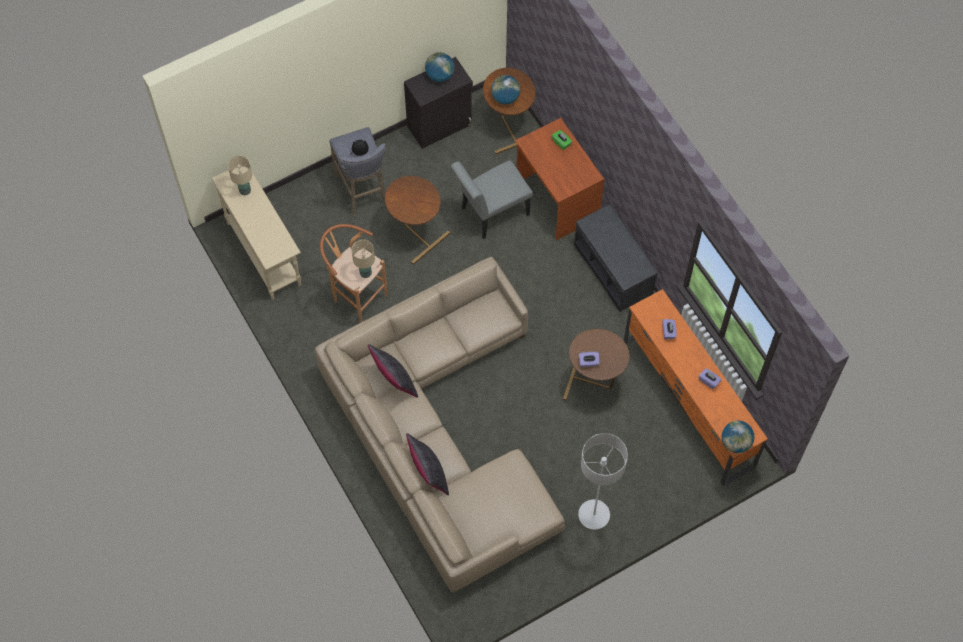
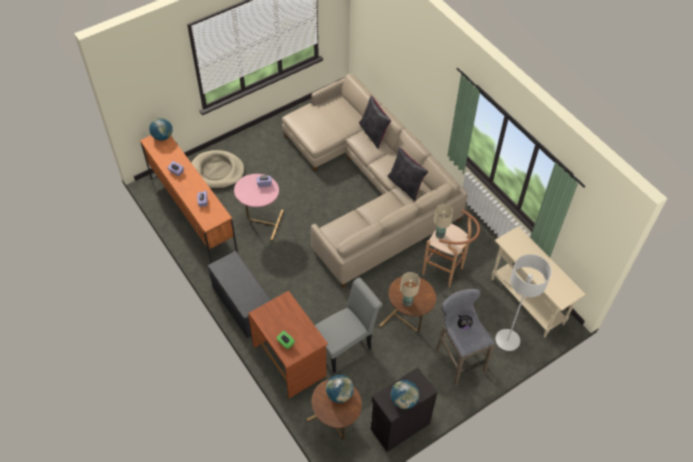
camera: 175 degrees right, 10 degrees down
(244, 190) = (554, 285): beige table lamp -> beige table lamp (407, 302)
(593, 383) = (261, 222): brown side table -> pink side table
(594, 515) = (262, 146): grey floor lamp -> grey floor lamp (507, 340)
(658, 471) = (217, 171): none -> beige dog bed

